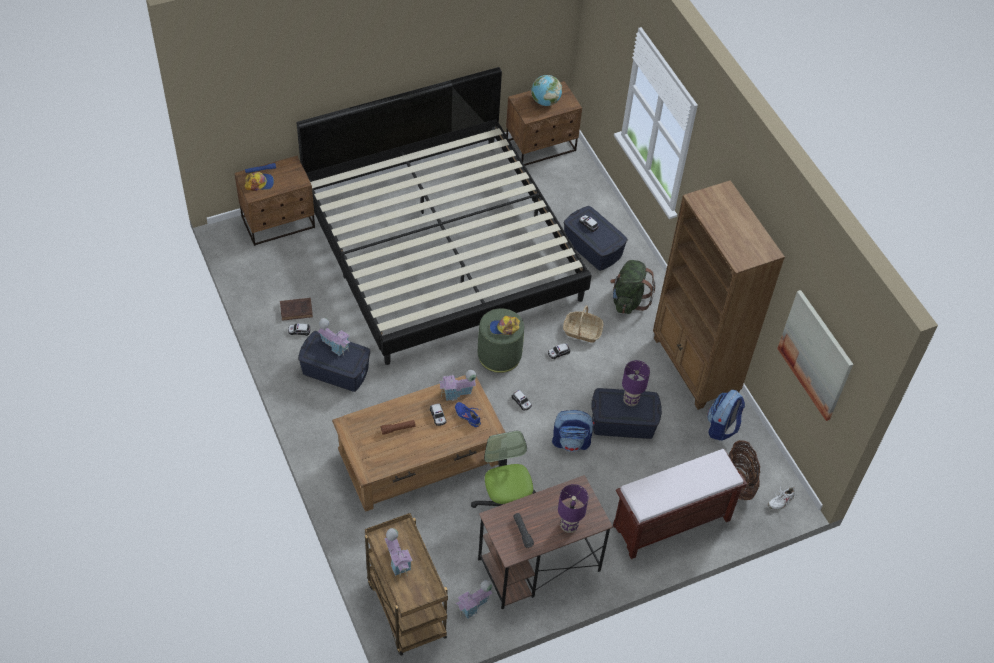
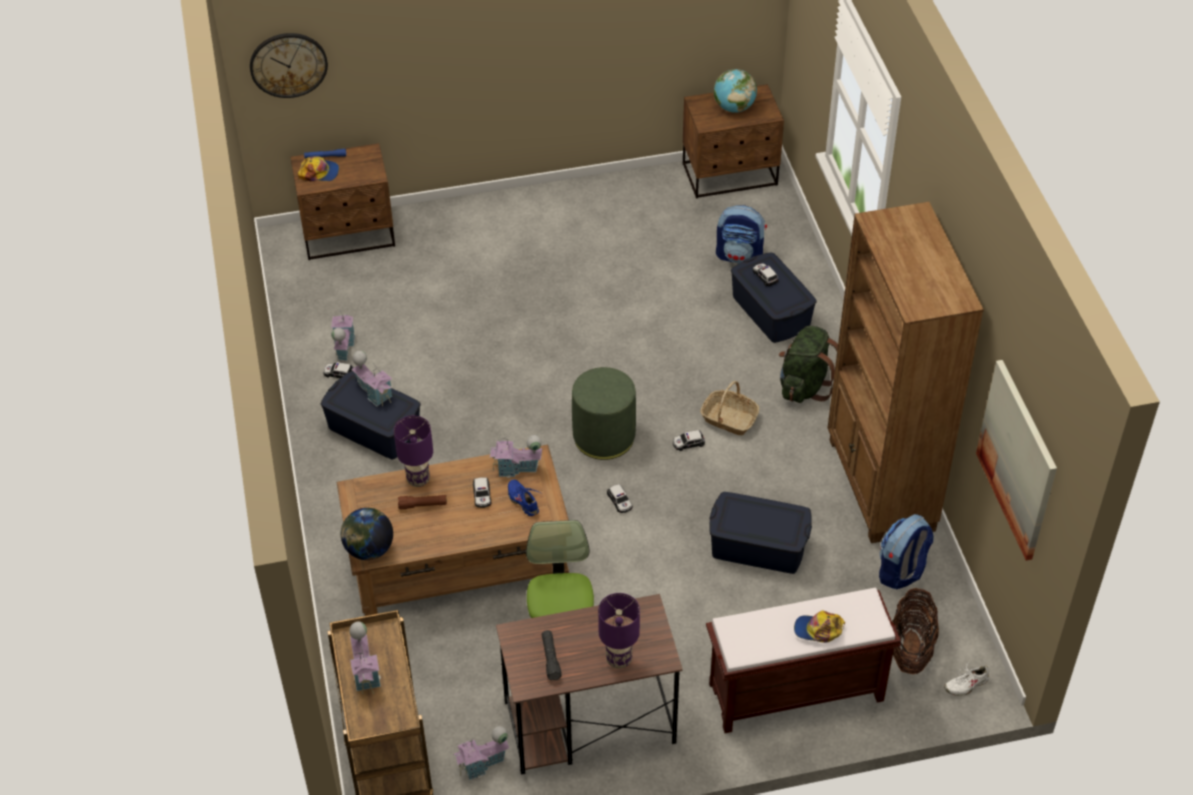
camera: 15 degrees right, 5 degrees down
(234, 110) = (288, 64): none -> wall clock
(297, 310) = (343, 347): brown book -> toy house
(369, 467) = (369, 550): none -> globe
(442, 248) = (560, 290): bed -> none
(504, 328) = (606, 393): cap -> cap (818, 630)
(571, 442) = (677, 563): backpack -> backpack (740, 256)
(631, 401) = (768, 514): purple table lamp -> purple table lamp (418, 480)

